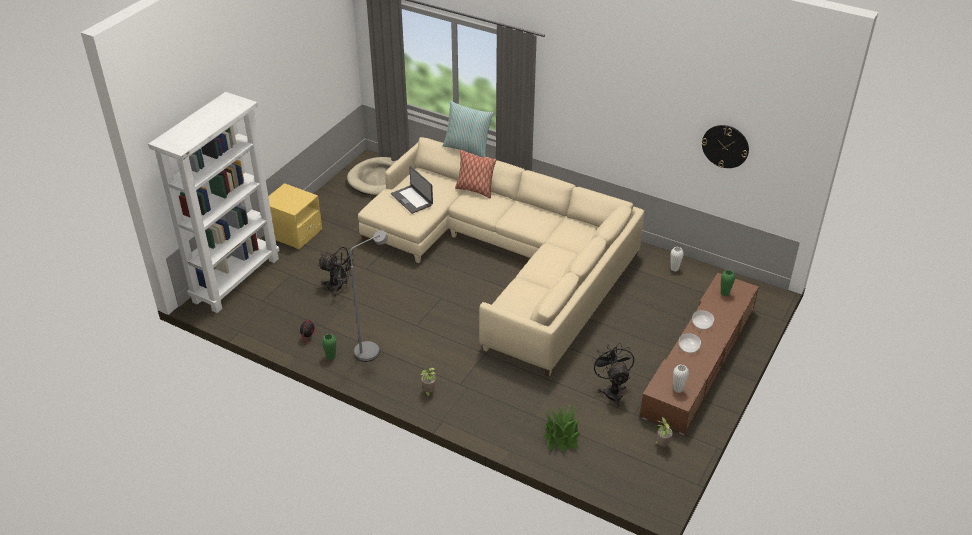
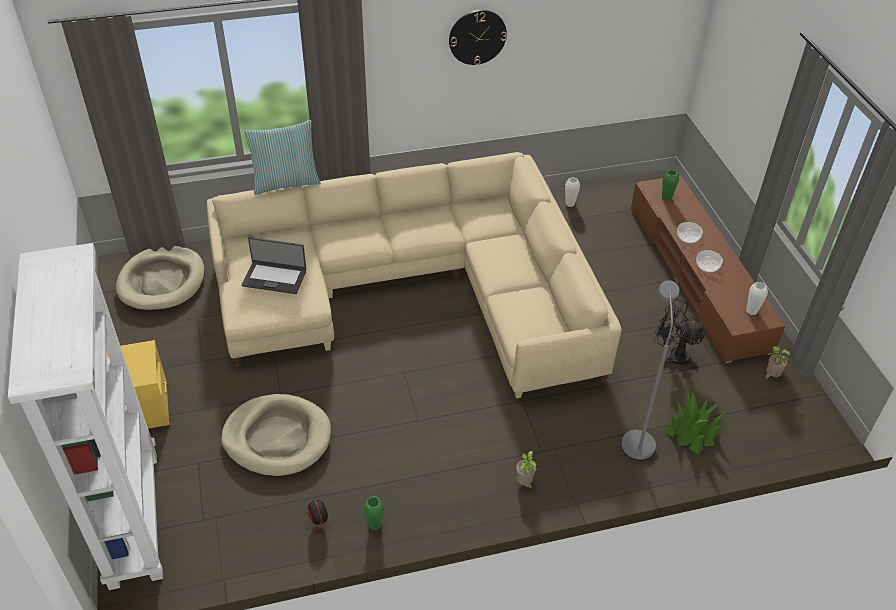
camera: 45 degrees left, 5 degrees up
(338, 287) = (277, 438): black fan -> beige dog bed
(372, 349) = (408, 481): grey floor lamp -> grey floor lamp (637, 438)
(475, 190) = (327, 228): pillow -> none
(725, 146) = (606, 40): wall clock -> wall clock (477, 37)

